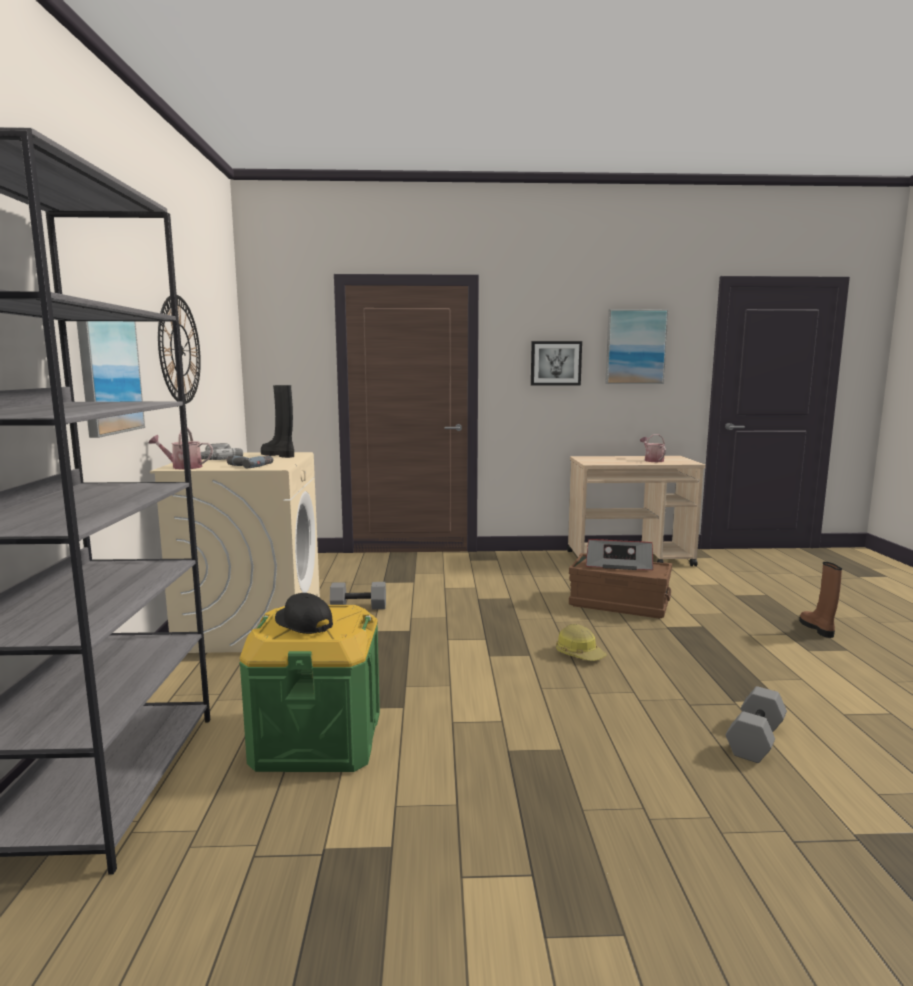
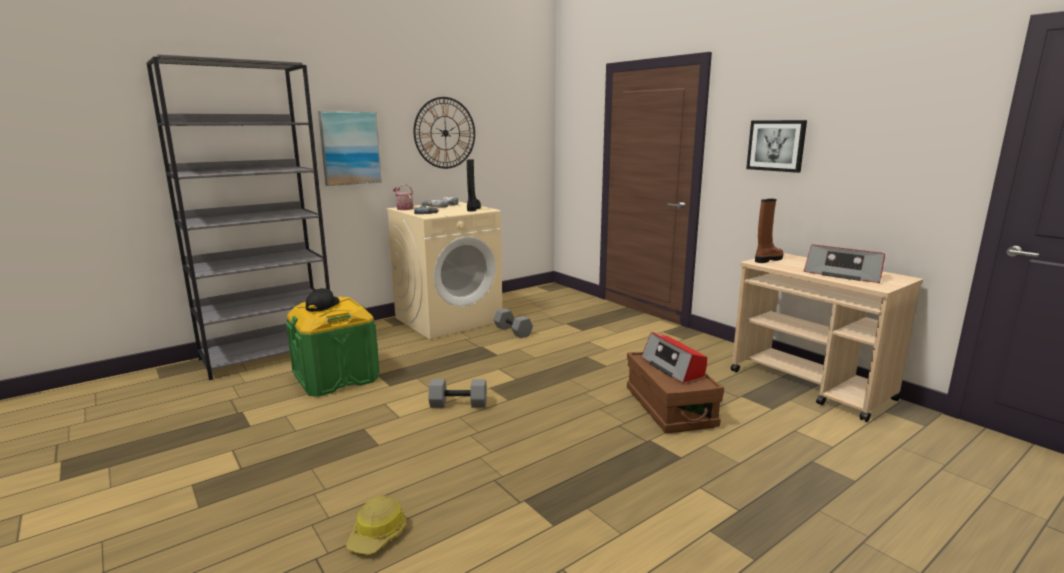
camera: 55 degrees right, 5 degrees up
(579, 654) = (534, 416): hard hat -> hard hat (378, 535)
(635, 347) = (875, 127): picture -> none
(652, 460) = (844, 274): watering can -> radio
(756, 740) = (459, 522): grey dumbbell -> grey dumbbell (457, 405)
(817, 629) = (793, 531): brown boot -> brown boot (768, 260)

